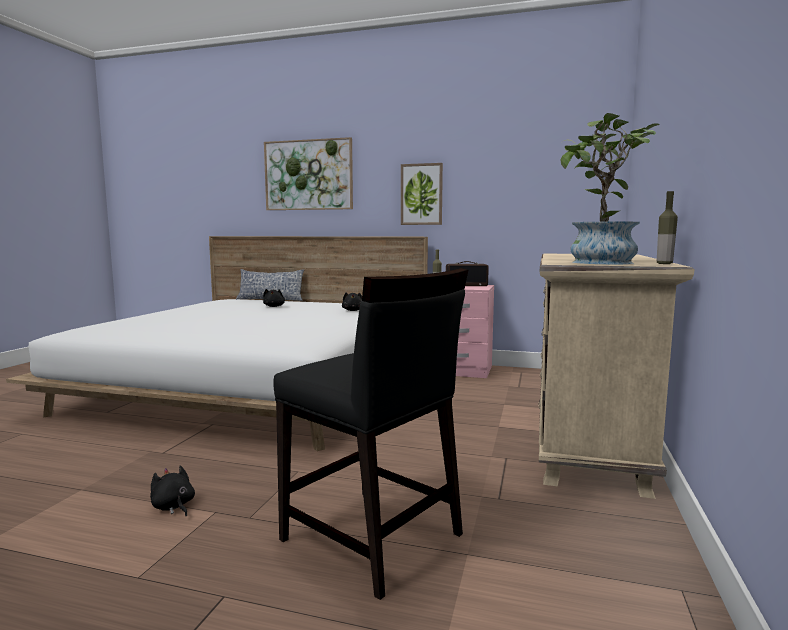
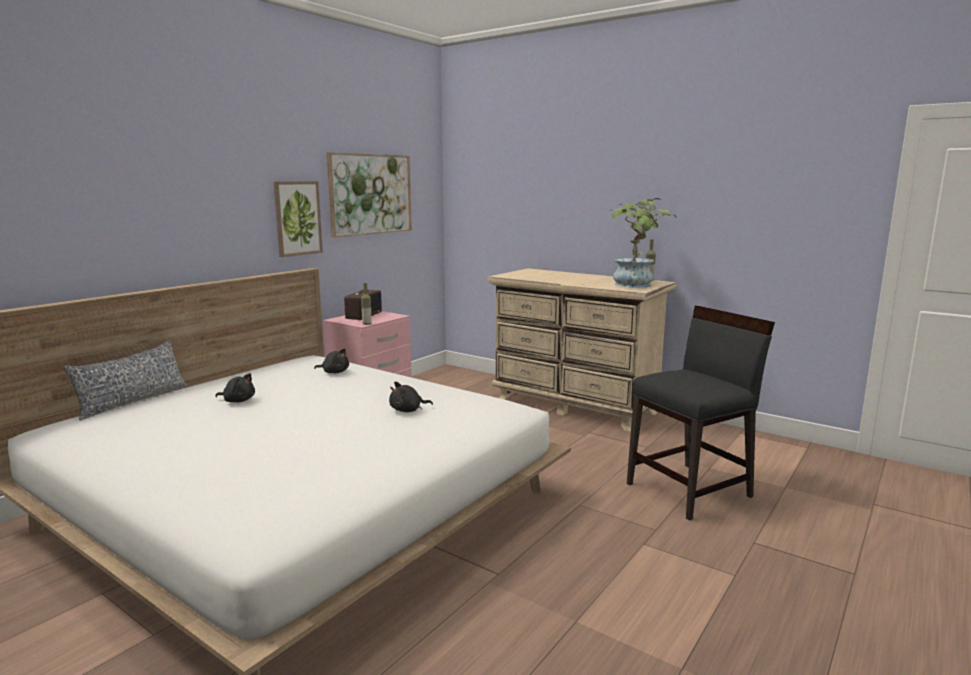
camera: 70 degrees left, 5 degrees up
(173, 507) = (630, 563): black plush toy -> black plush toy (408, 410)
(308, 175) = (144, 193): picture -> picture (370, 194)

